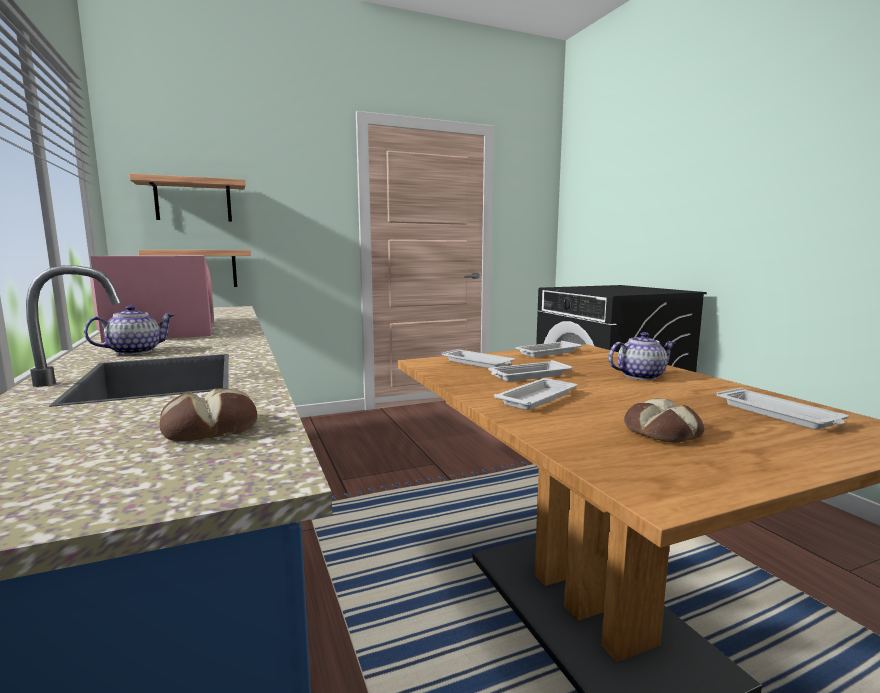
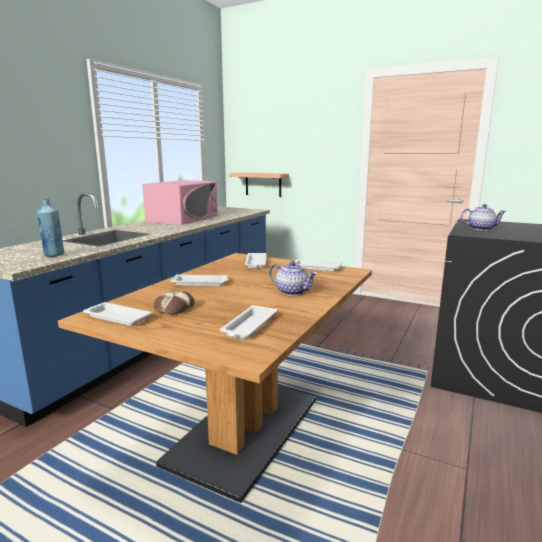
camera: 50 degrees right, 5 degrees up
(135, 351) = (137, 227): teapot -> teapot (481, 229)
(193, 201) = (262, 143): shelf -> none
(210, 427) = (54, 255): bread -> blue bottle
(528, 376) = (245, 274): white tray -> white tray (117, 317)

